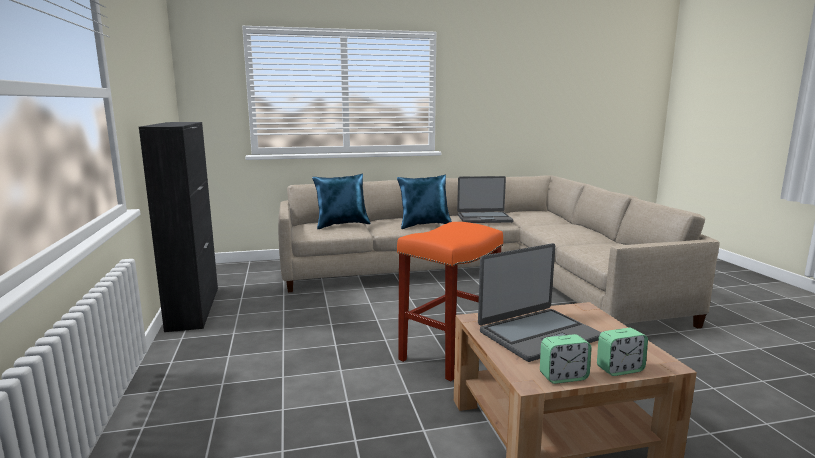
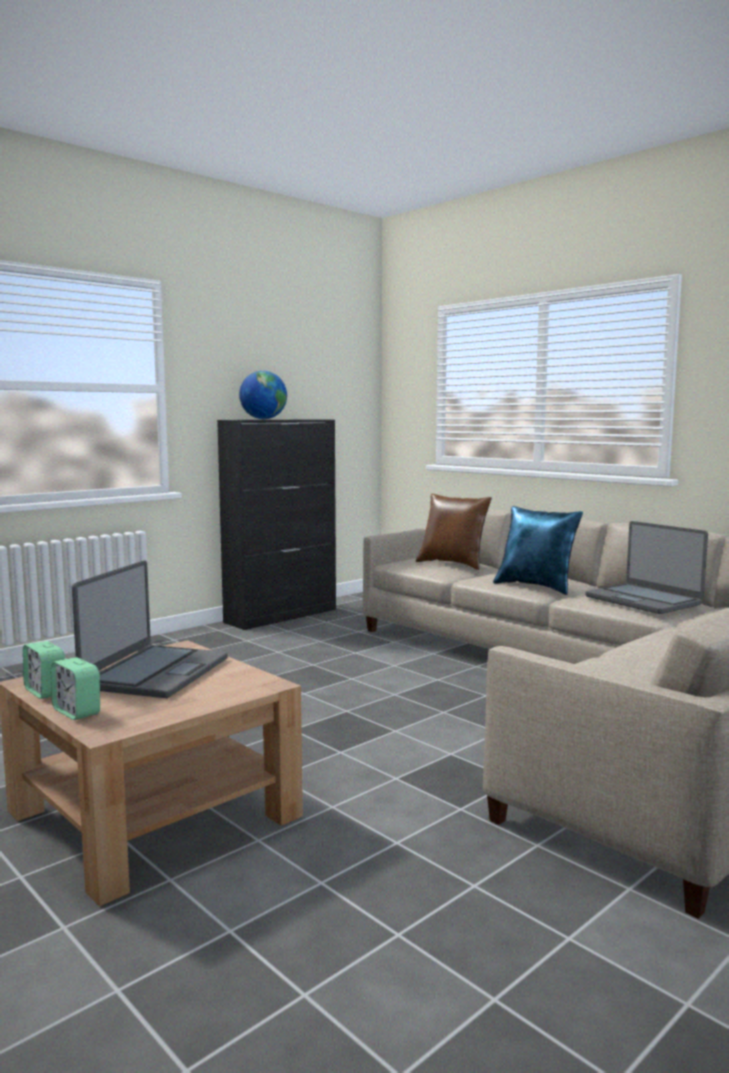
camera: 60 degrees right, 5 degrees down
(167, 124) = (263, 419): none -> globe
(342, 225) = (453, 564): blue pillow -> brown pillow
(449, 353) = (304, 727): orange stool -> none
(538, 334) = (155, 673): laptop -> laptop turned 105 degrees counterclockwise

